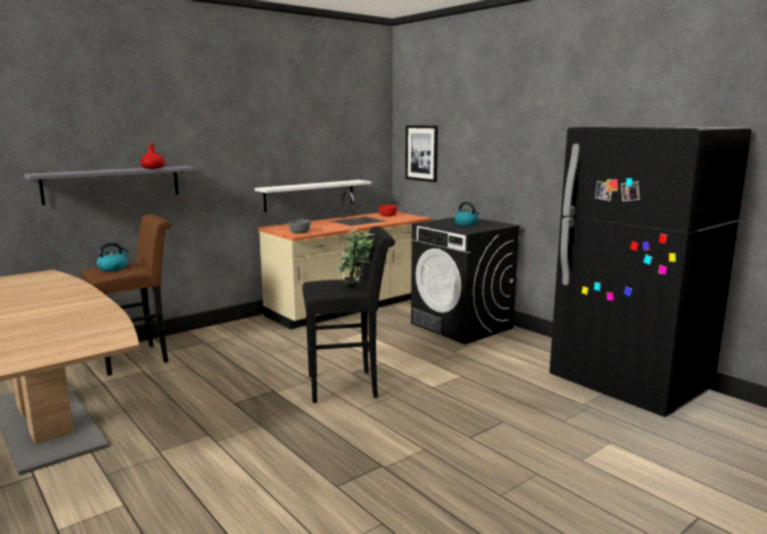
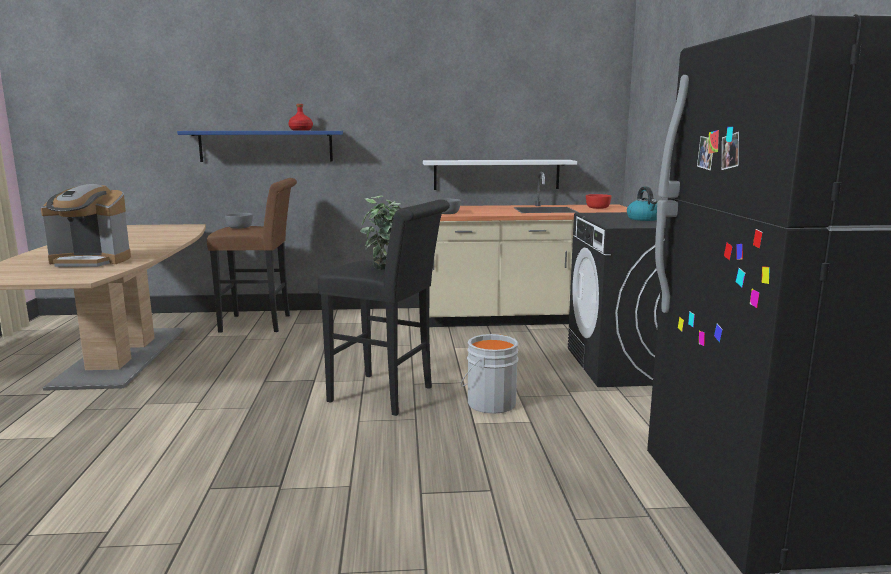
camera: 35 degrees right, 0 degrees up
(63, 325) = (91, 261): none -> coffee machine
(112, 184) = (266, 146): grey shelf -> blue shelf
(113, 268) = (239, 227): kettle -> grey bowl
(420, 372) = (489, 403): none -> grey bucket
(422, 153) = (648, 124): picture -> none

